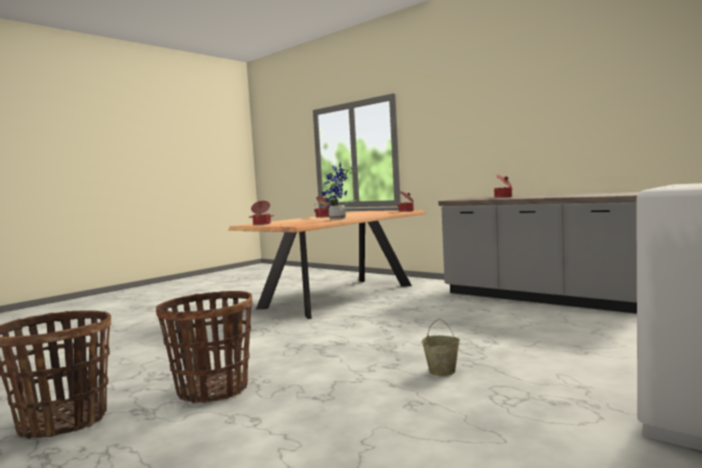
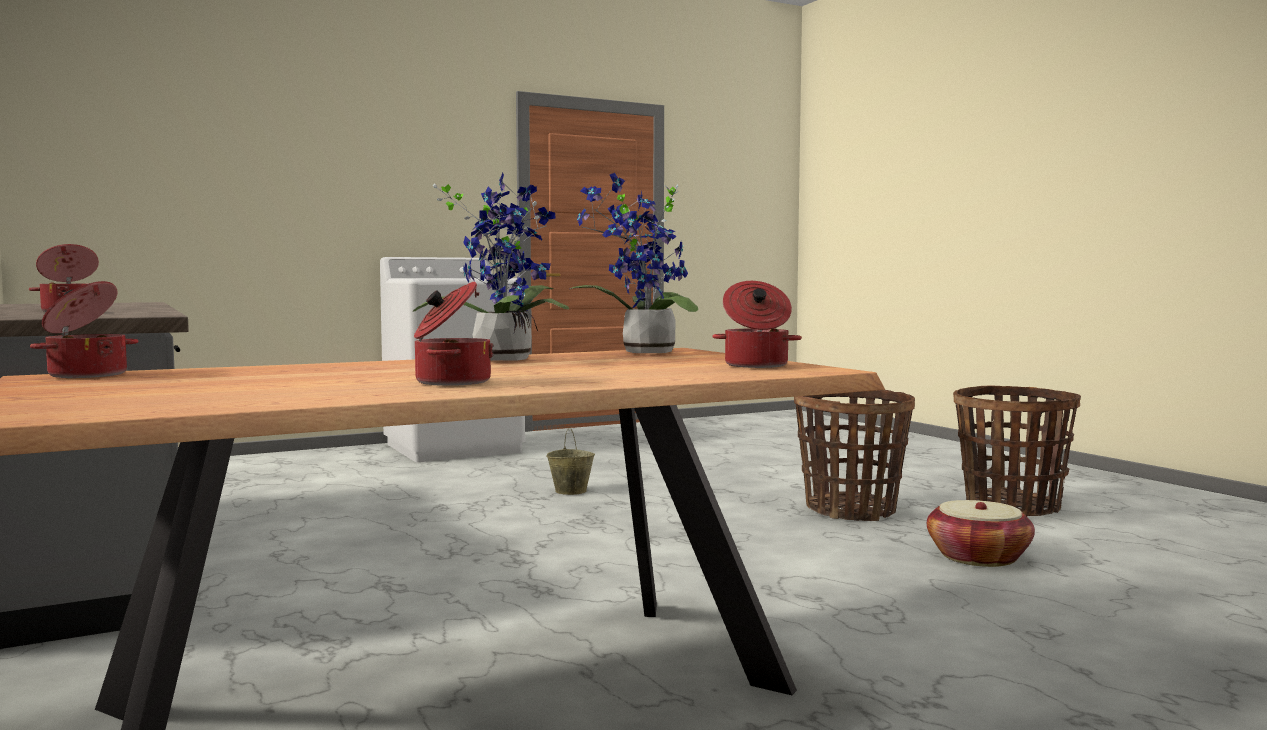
camera: 160 degrees left, 0 degrees up
(156, 361) = (978, 557): none -> basket
(303, 223) = (643, 353): none -> potted plant

